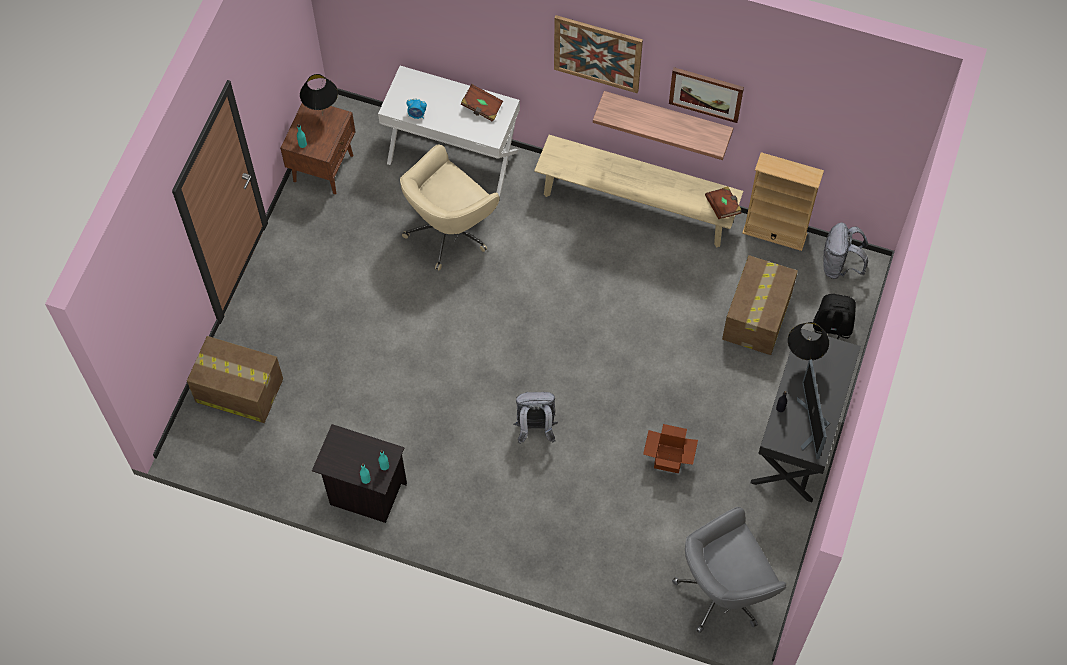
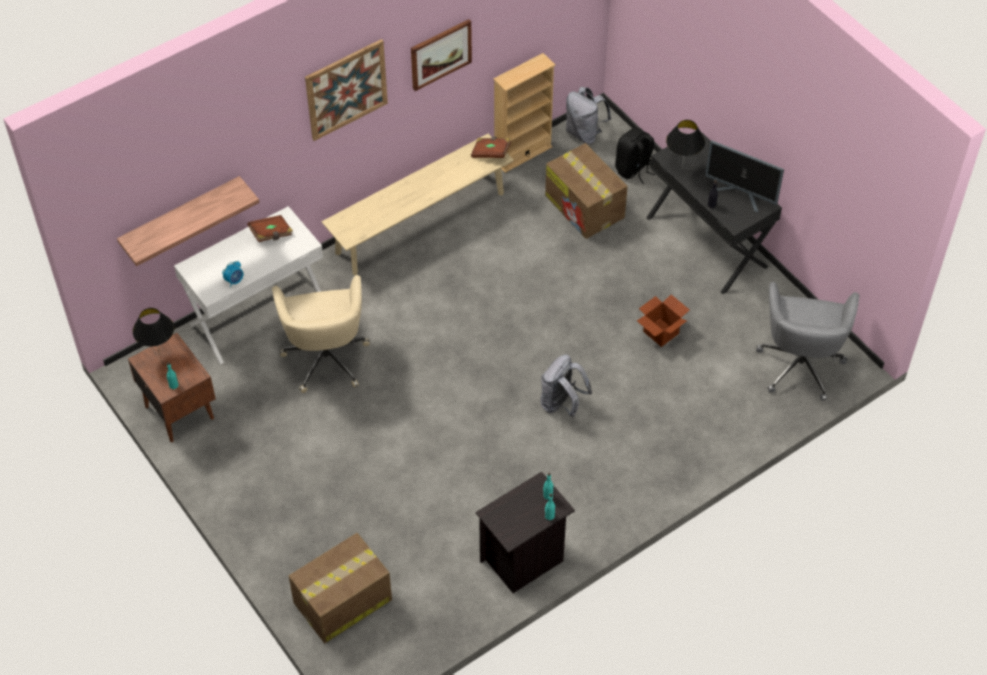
camera: 55 degrees left, 10 degrees down
(667, 117) = (413, 110): shelf -> shelf (181, 216)

